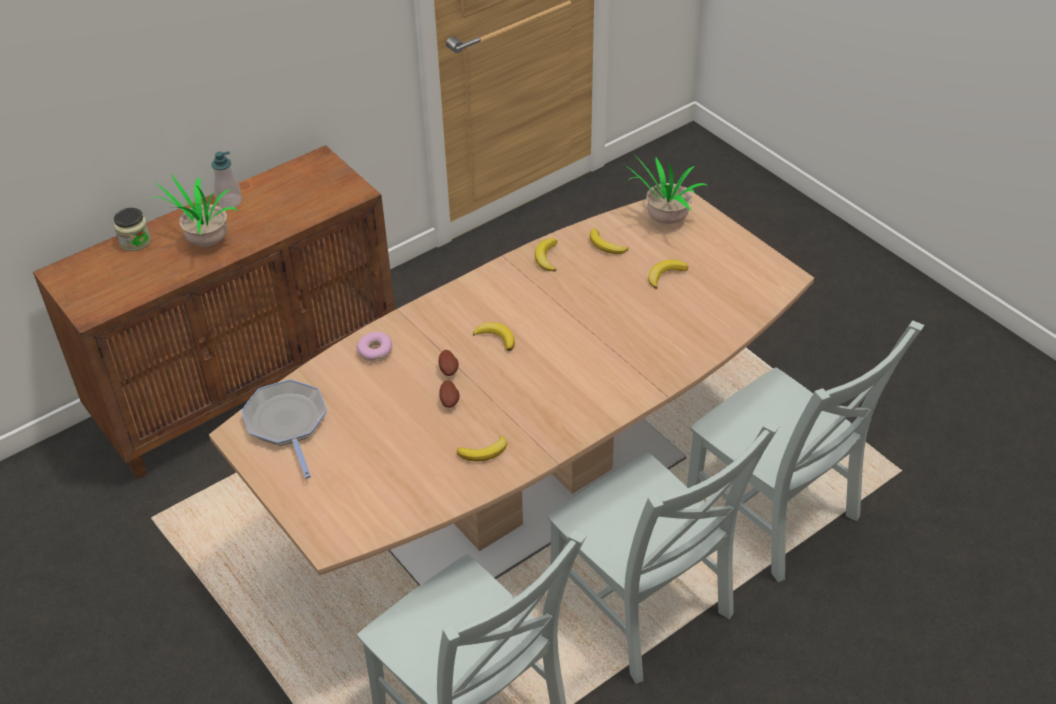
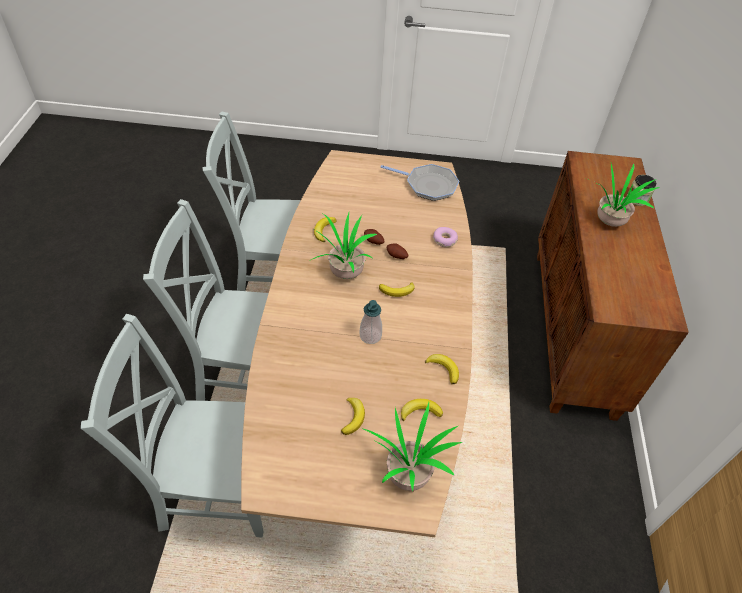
camera: 130 degrees right, 5 degrees up
(229, 202) = (648, 251): soap dispenser -> soap dispenser (370, 336)
(524, 390) = (344, 272): none -> potted plant

